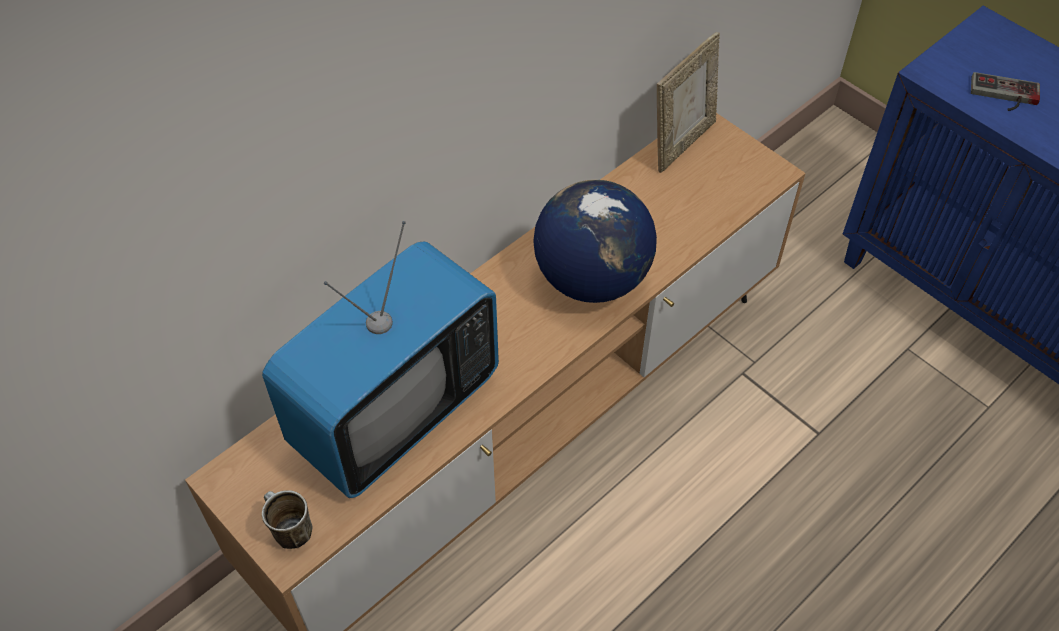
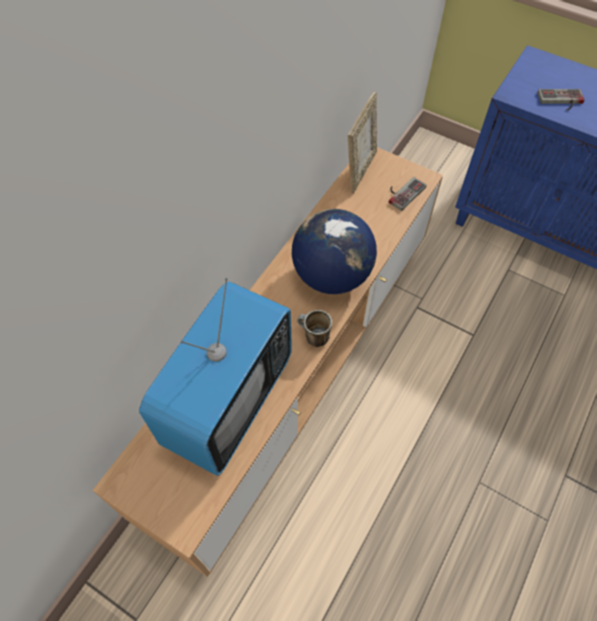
camera: 15 degrees left, 5 degrees up
(288, 530) = (179, 509): mug -> mug (312, 337)
(736, 185) = (403, 192): none -> game controller

